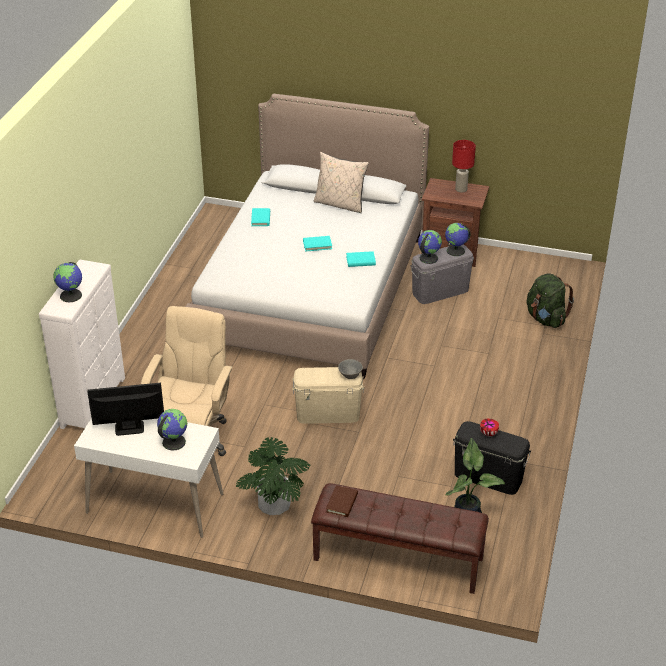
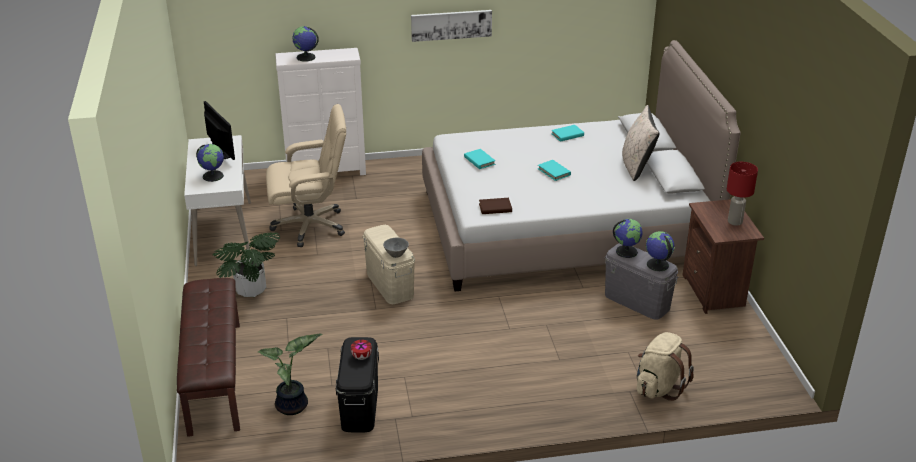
camera: 65 degrees right, 5 degrees down
(118, 187) = (451, 25): none -> picture
(342, 503) = (206, 290): brown book -> brown book (495, 208)
(360, 261) = (551, 200): turquoise book -> turquoise book (479, 161)
(546, 319) = (659, 387): green backpack -> beige backpack

